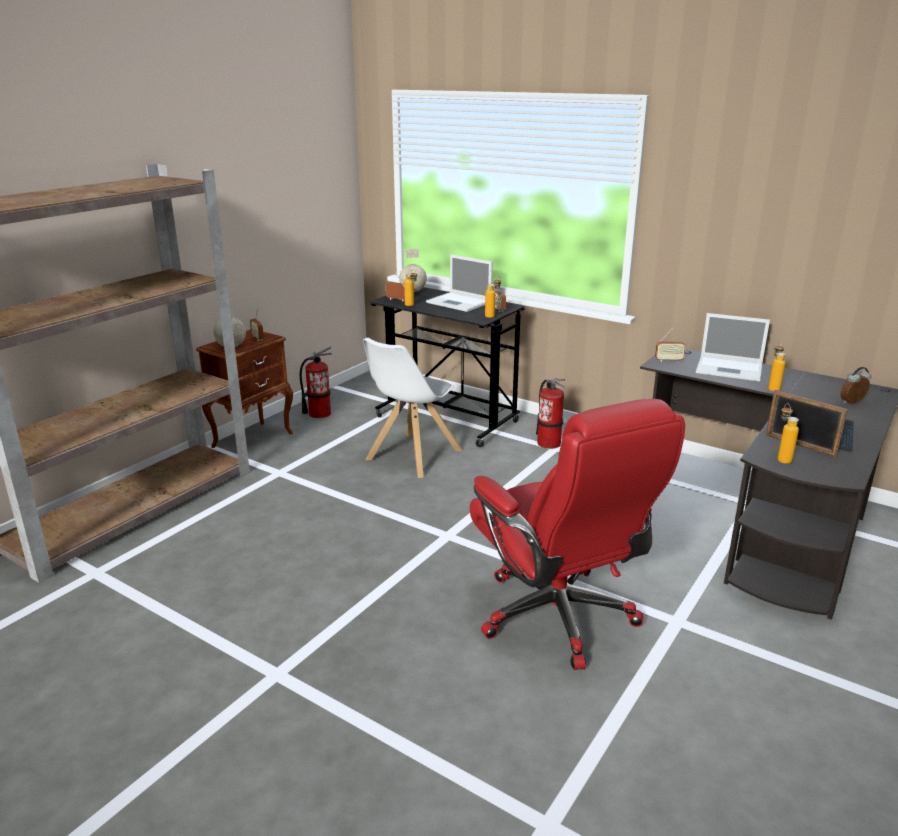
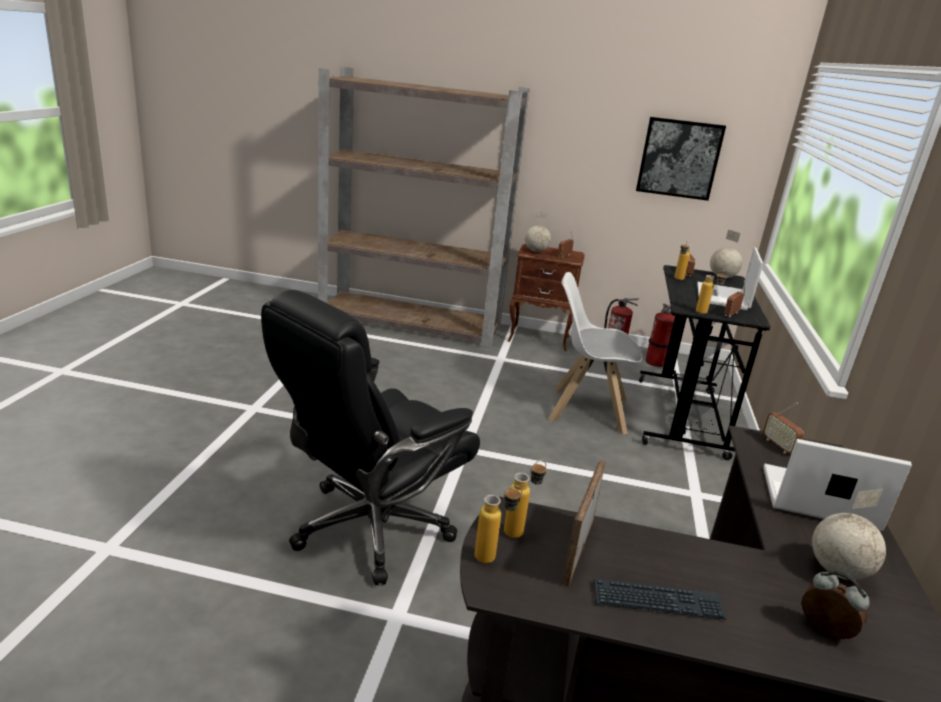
camera: 65 degrees right, 0 degrees up
(296, 201) = (679, 158): none -> picture
(549, 443) = (702, 488): fire extinguisher -> fire extinguisher (656, 362)
(557, 614) = (372, 527): red office chair -> black office chair
(730, 369) = (816, 498): laptop -> laptop turned 105 degrees clockwise
(773, 388) = (786, 538): bottle -> bottle (493, 556)
(800, 385) = (836, 570): none -> globe

